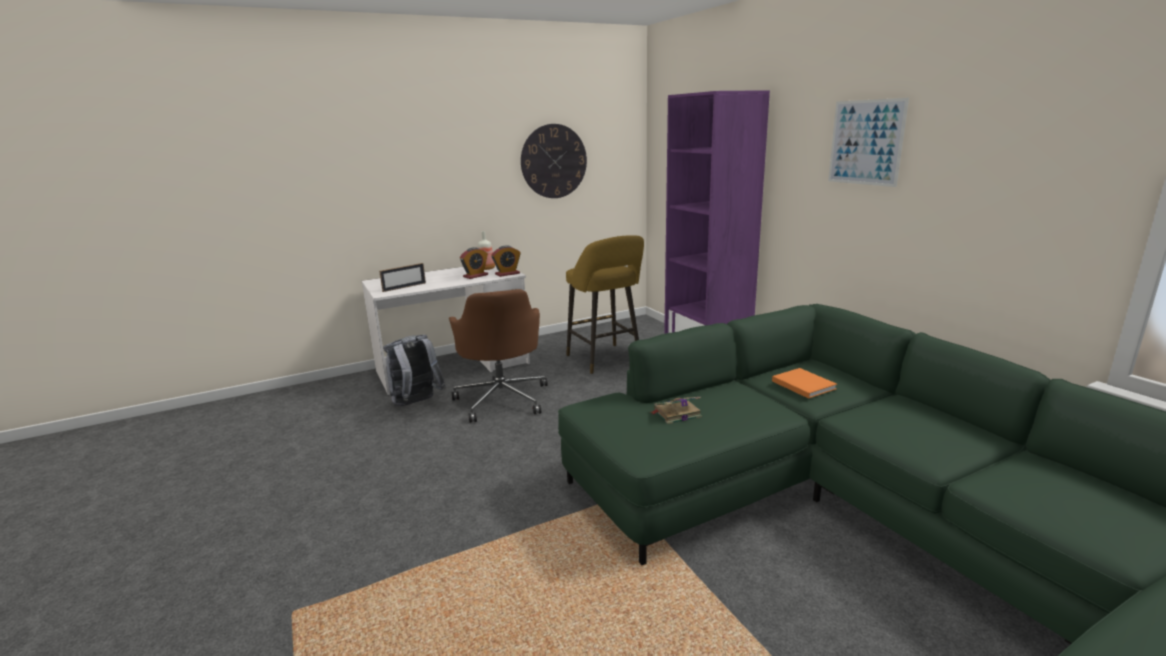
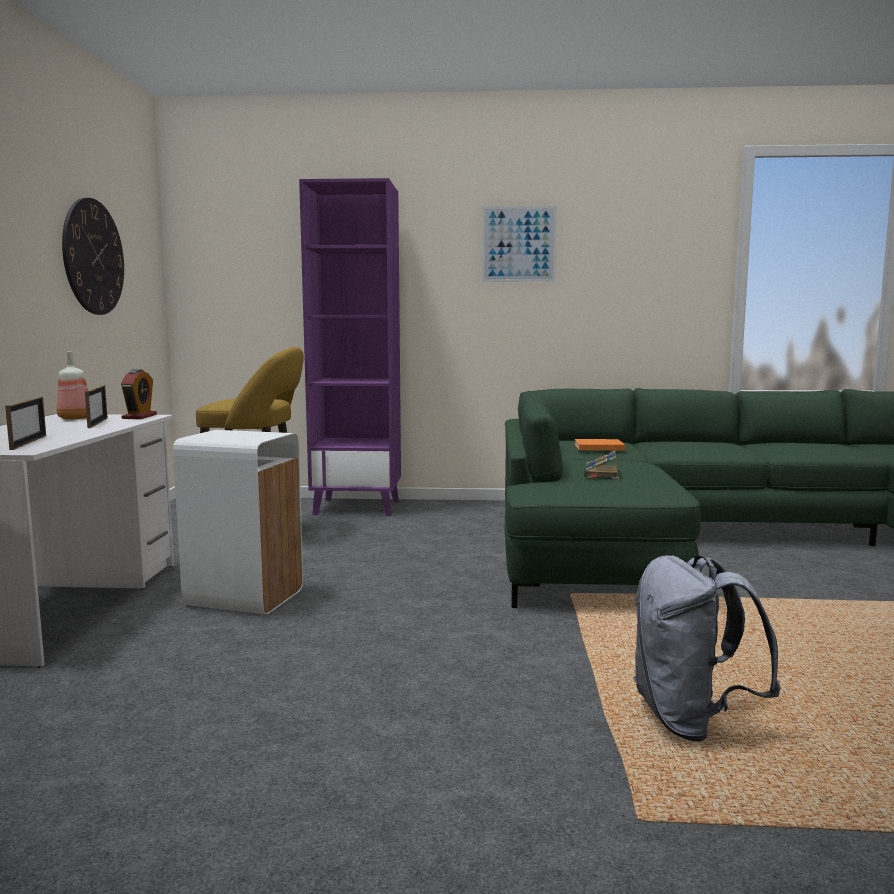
camera: 60 degrees left, 10 degrees down
(416, 403) = (130, 650): grey backpack -> grey backpack (691, 720)
(475, 276) = (97, 423): alarm clock -> picture frame
(502, 399) = (245, 598): brown office chair -> white trash can

